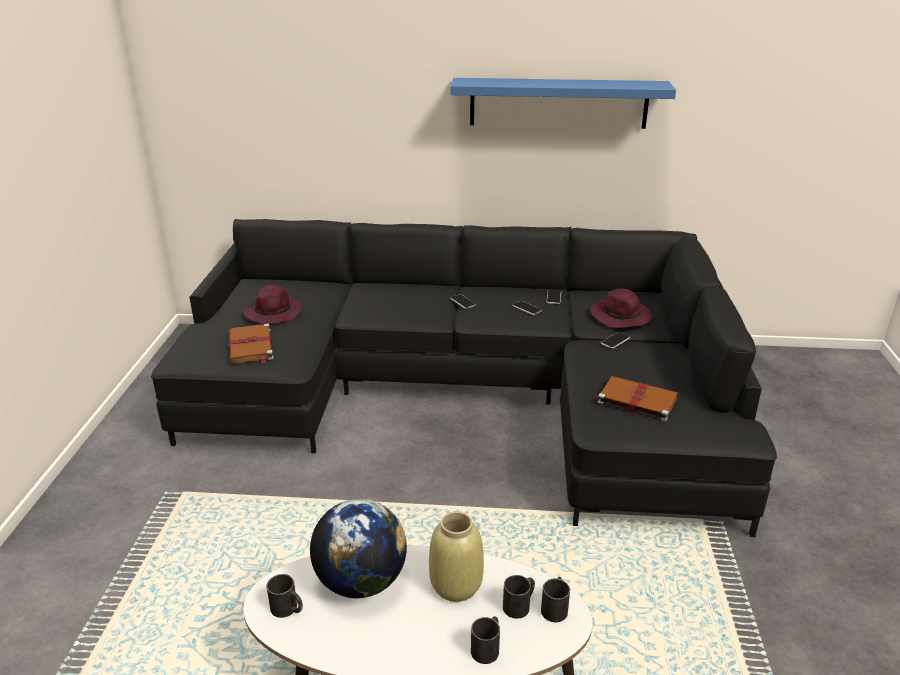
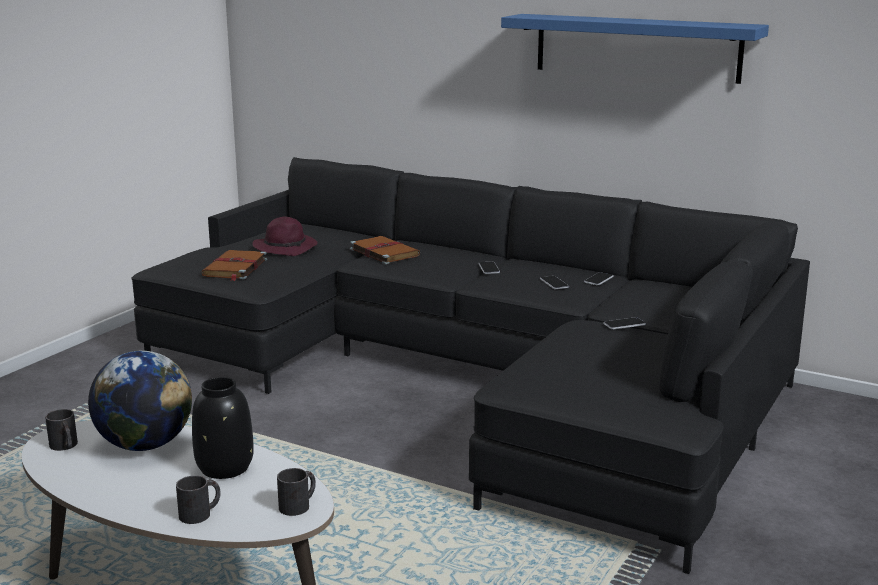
camera: 25 degrees right, 10 degrees down
(455, 586) = (224, 468): beige vase -> black vase
(520, 604) = (267, 495): black mug -> none
(621, 317) = (658, 306): purple hat -> none
(636, 400) = (580, 372): brown book -> brown book (383, 252)

